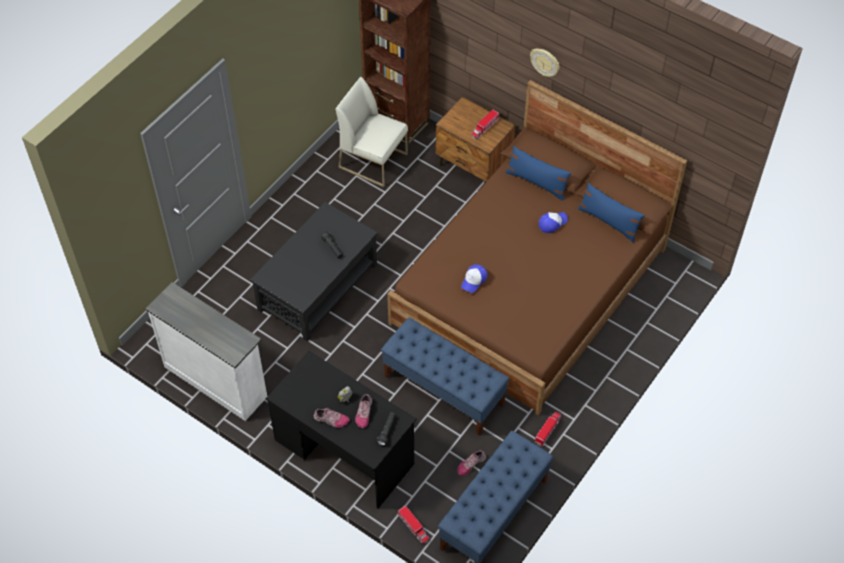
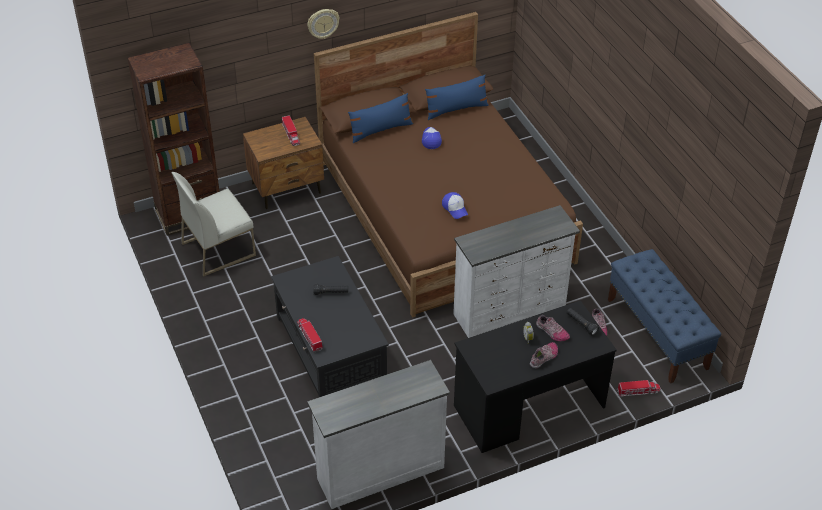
camera: 60 degrees left, 10 degrees down
(444, 390) = (511, 311): blue bench -> white dresser
(548, 430) = (595, 264): toy truck -> toy truck (309, 337)

